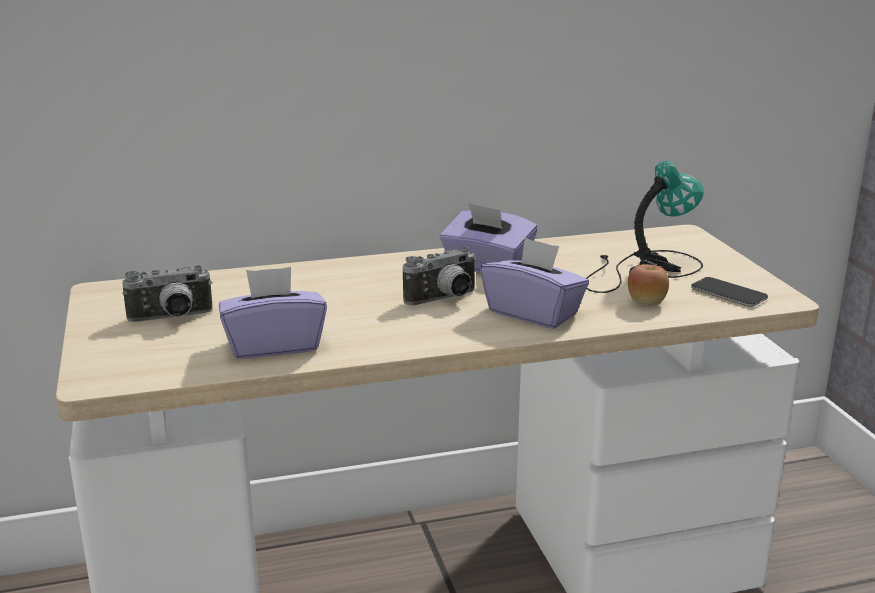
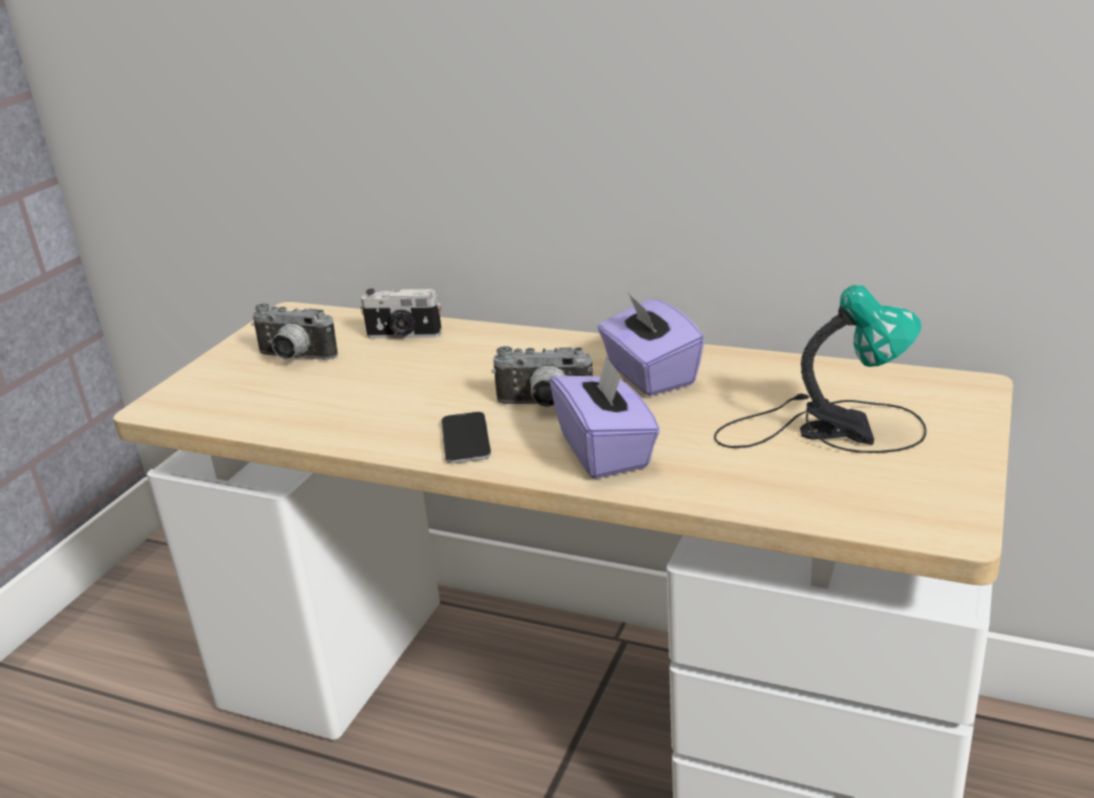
camera: 40 degrees right, 5 degrees up
(247, 283) = (404, 335): none -> camera
(274, 345) = (324, 413): purple tissue box -> none
(646, 302) = (757, 477): apple -> none
(728, 293) = (888, 497): phone -> phone (466, 439)

